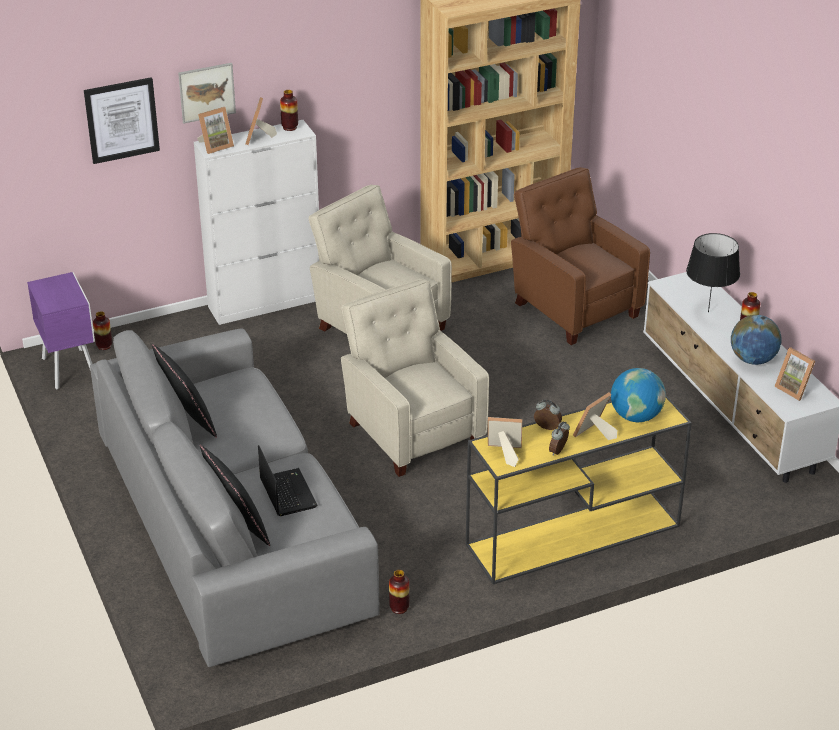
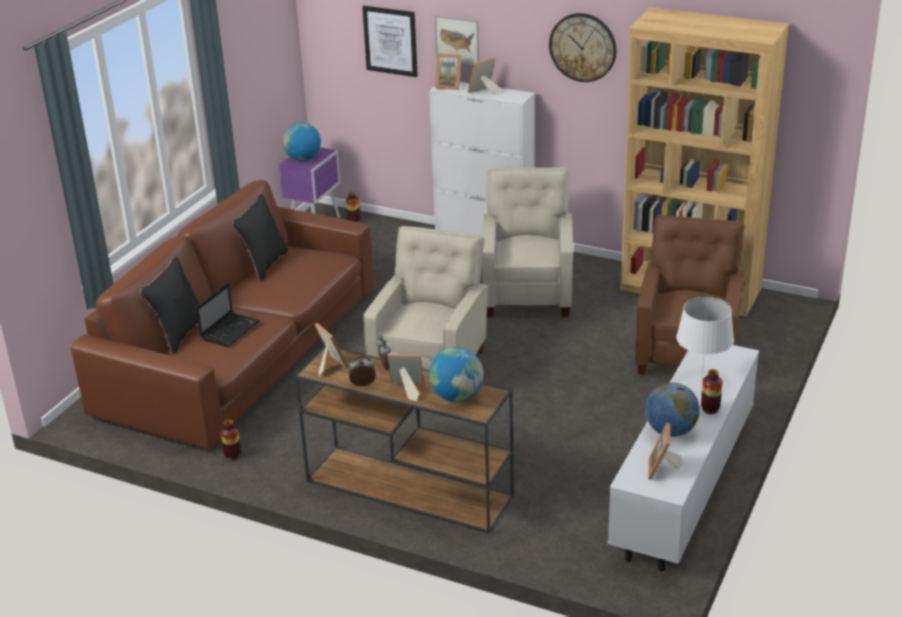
camera: 50 degrees right, 5 degrees down
(57, 297) = (303, 159): none -> globe
(233, 522) = (242, 351): grey sofa -> brown sofa
(290, 127) = (515, 93): vase -> none
(351, 54) = (583, 47): none -> wall clock
(571, 536) = (406, 488): yellow console table -> brown console table
(708, 312) = (701, 381): black table lamp -> white table lamp

